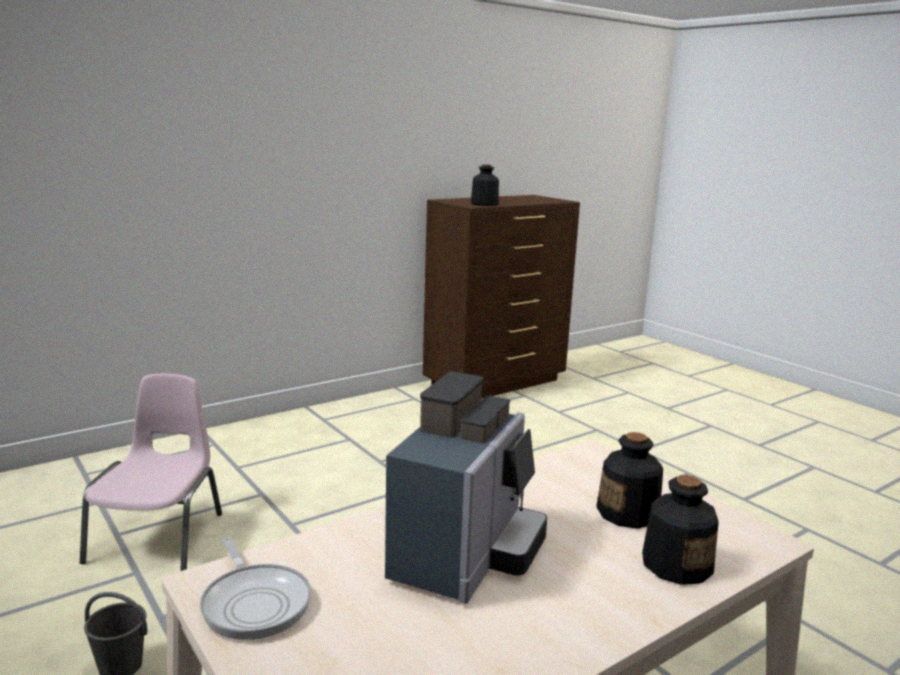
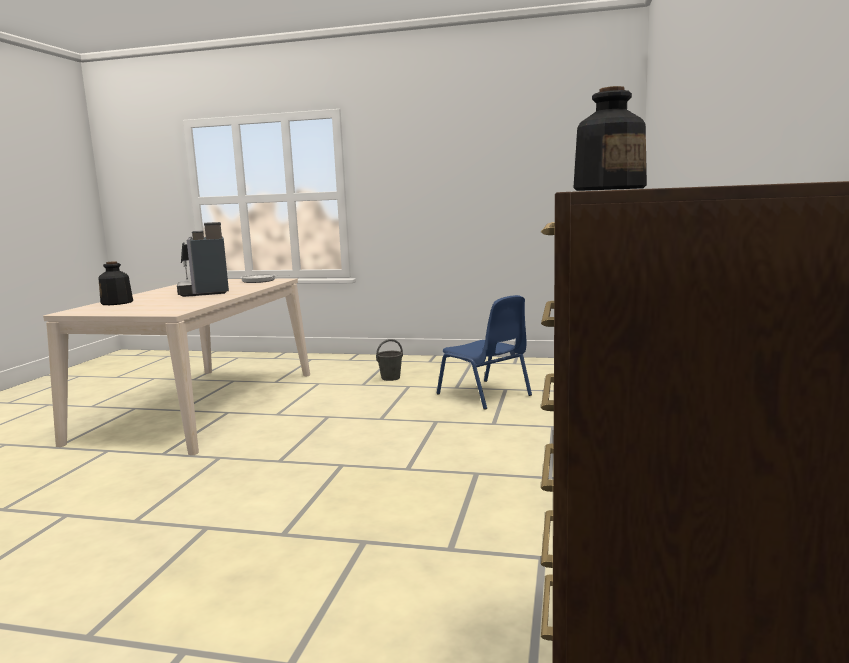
camera: 140 degrees right, 5 degrees down
(159, 536) = (485, 395): pink chair -> blue chair
(628, 513) = (142, 305): bottle -> none

